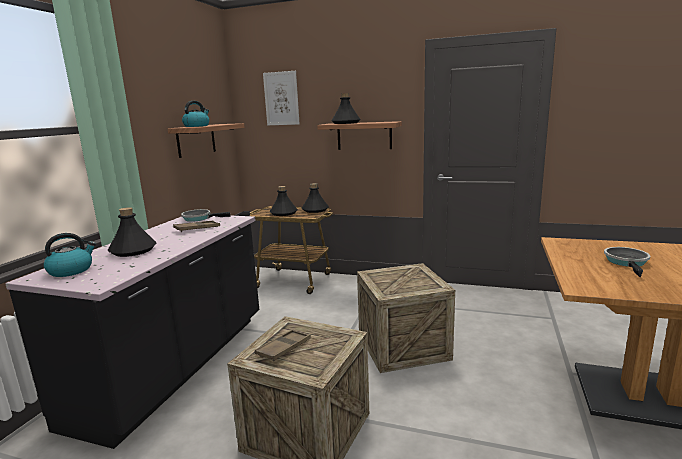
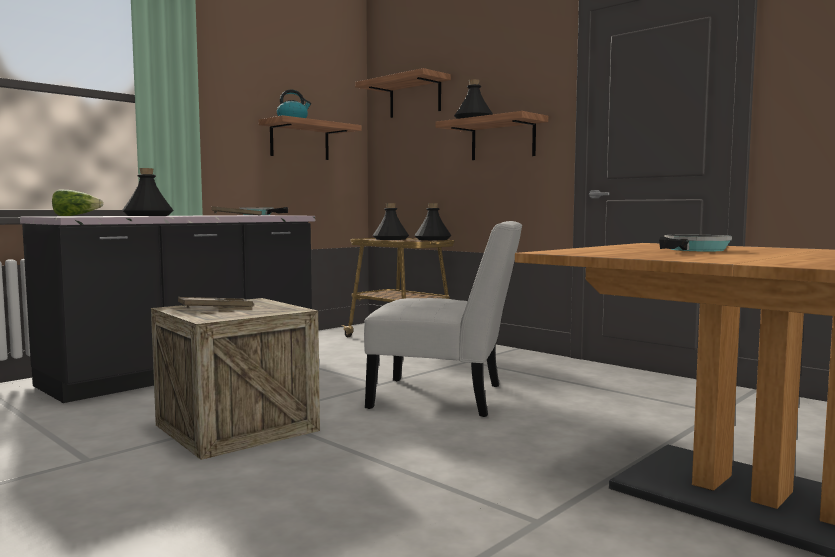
camera: 25 degrees right, 10 degrees down
(71, 270) = (76, 216): kettle -> lettuce
(281, 98) = (415, 97): picture -> shelf
(403, 346) = (446, 397): crate -> white chair

